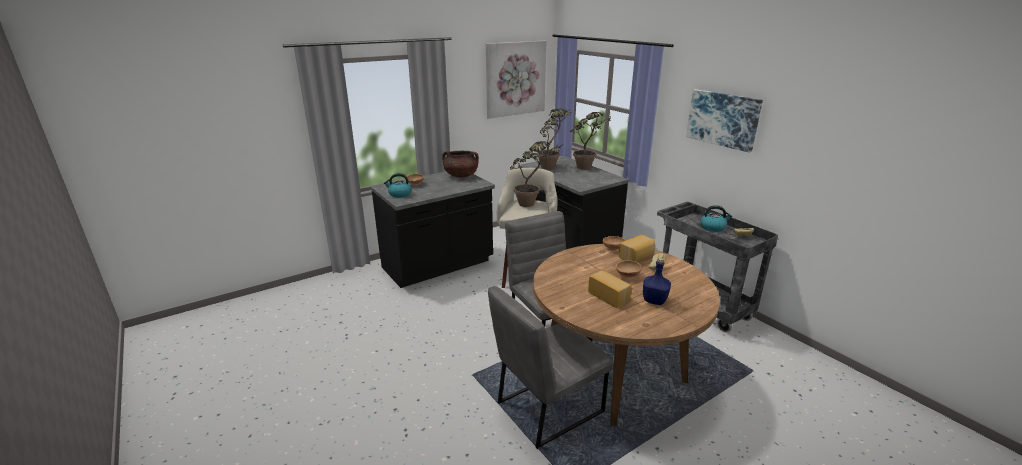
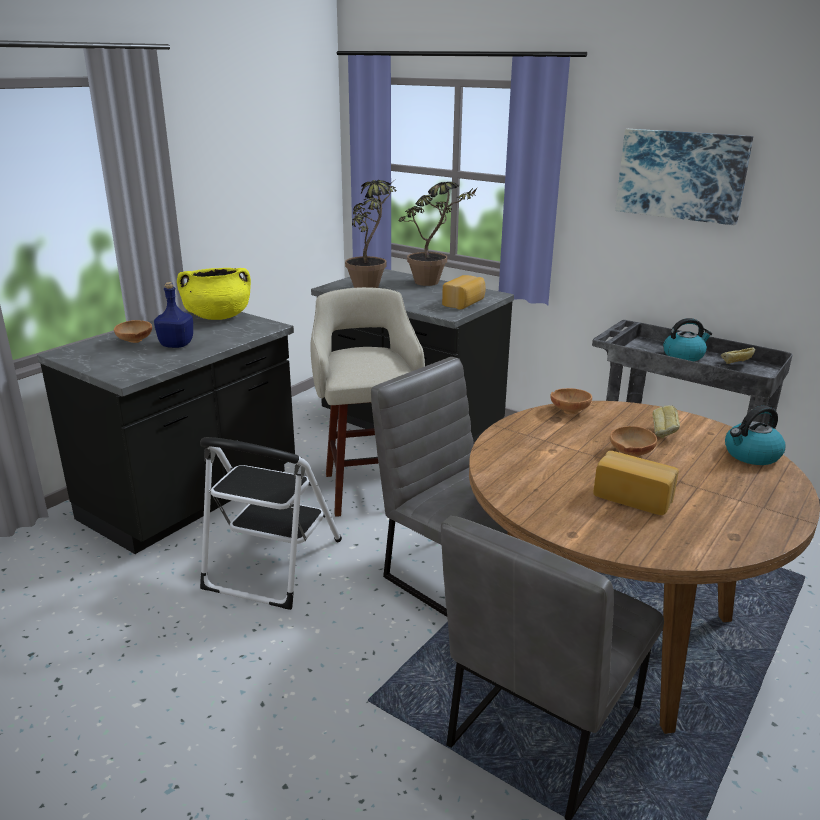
camera: 20 degrees left, 0 degrees up
(399, 194) = (114, 364): kettle -> kettle (751, 455)
(458, 305) = (271, 566): none -> step ladder
(461, 176) = (218, 317): brown cooking pot -> yellow cooking pot
(515, 79) = (281, 132): picture -> none
(532, 204) = (372, 354): potted plant -> none
(637, 257) = (618, 419): bread -> bread (464, 303)
(654, 300) = (708, 490): blue bottle -> blue bottle (176, 345)

